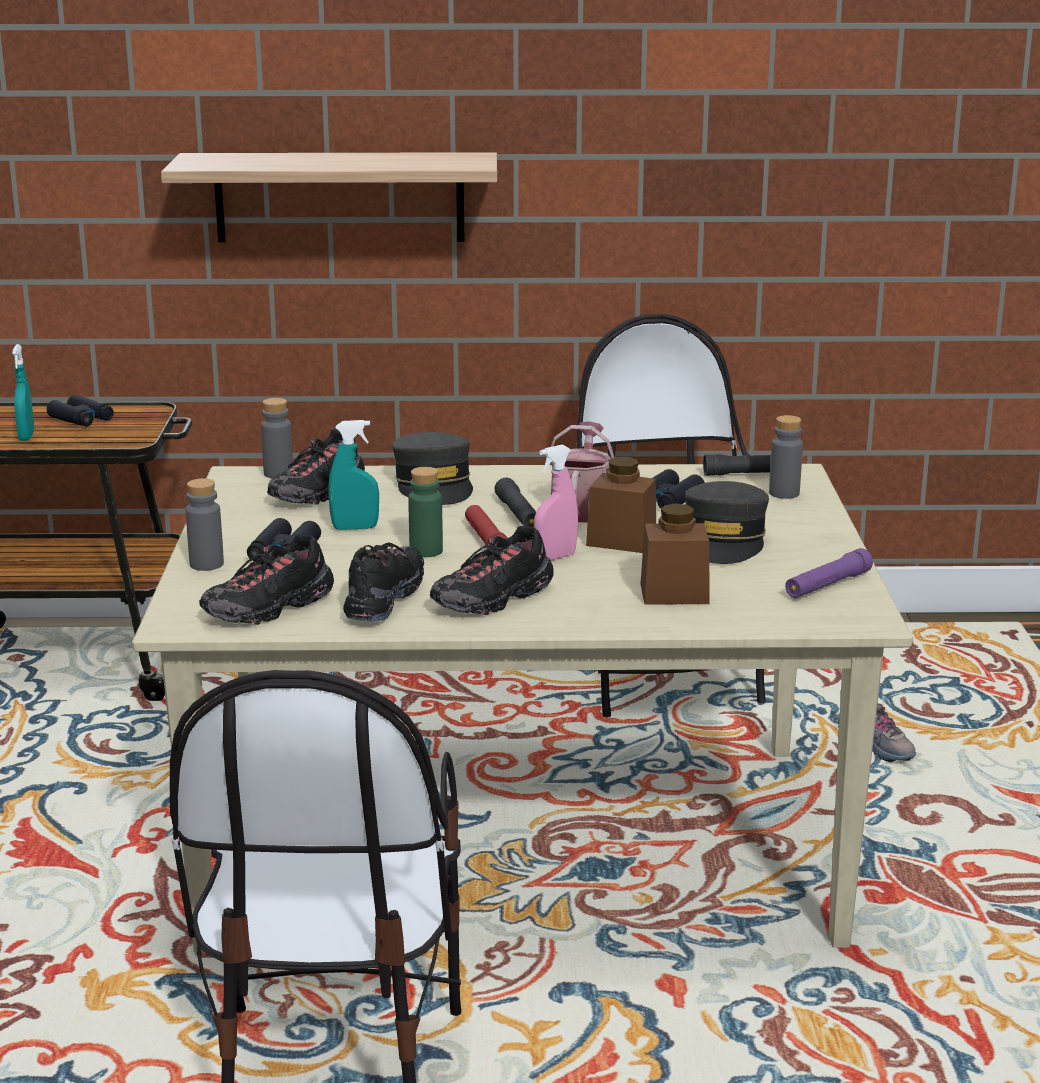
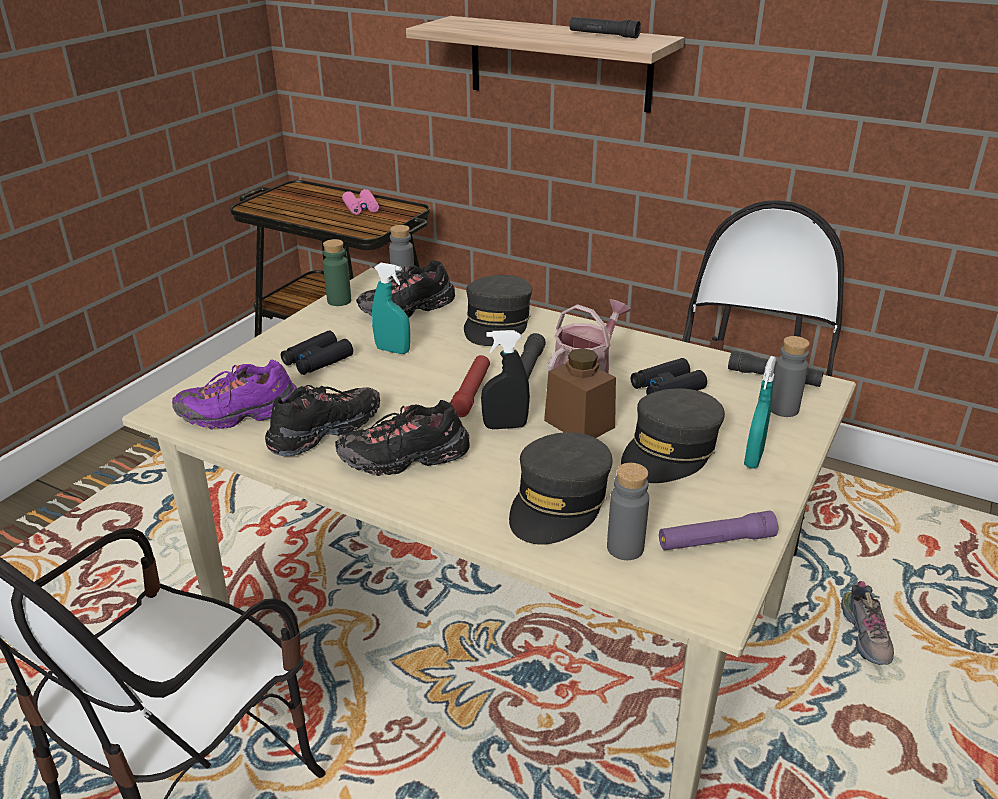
camera: 30 degrees right, 10 degrees up
(26, 436) = (313, 215): turquoise spray bottle -> turquoise spray bottle (753, 459)
(81, 419) = (361, 208): black binoculars -> pink binoculars
(206, 564) = (255, 357): grey bottle -> grey bottle (625, 548)
(270, 608) = (240, 415): black shoe -> purple shoe
(410, 158) = (603, 35): none -> black flashlight
(426, 551) = (415, 389): green bottle -> green bottle (339, 301)
(555, 557) = (505, 426): pink spray bottle -> black spray bottle
(674, 594) = (559, 503): brown jar -> grey cap

